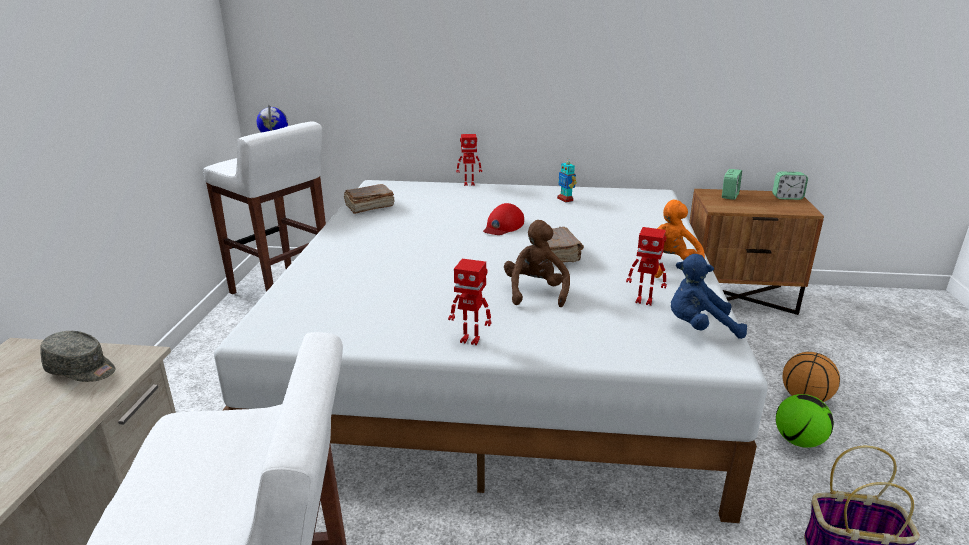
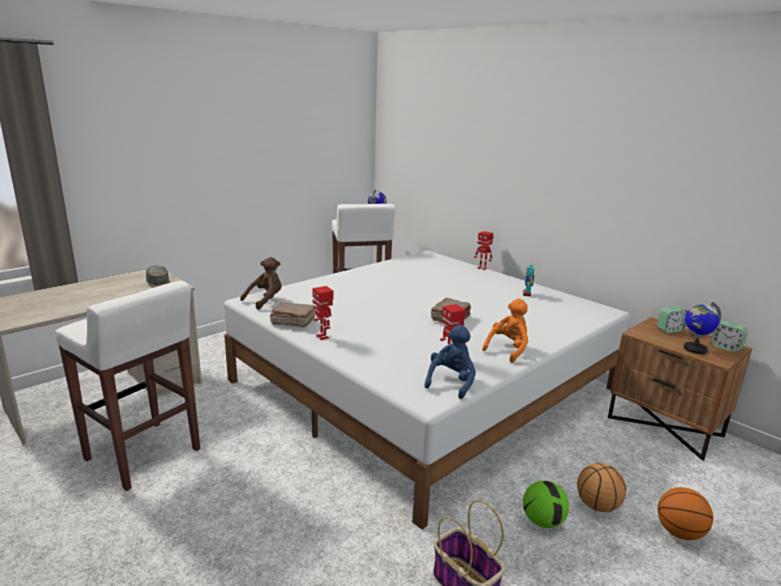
camera: 40 degrees right, 5 degrees down
(369, 207) = (399, 264): brown book -> brown book (292, 322)
(503, 226) = (452, 295): red cap -> none
(535, 292) = (398, 331): brown plush toy -> brown plush toy (265, 300)
(699, 328) = (451, 382): blue plush toy -> blue plush toy turned 75 degrees clockwise
(775, 207) = (694, 349): none -> globe
(874, 387) = (679, 532): none -> basketball

